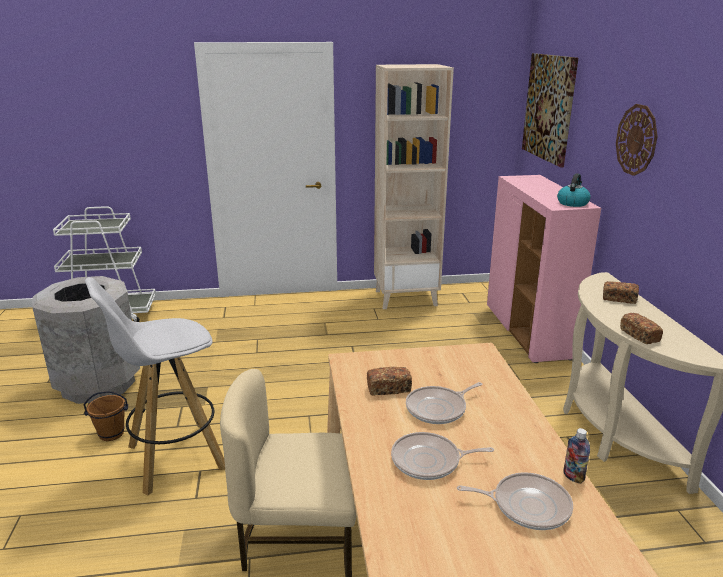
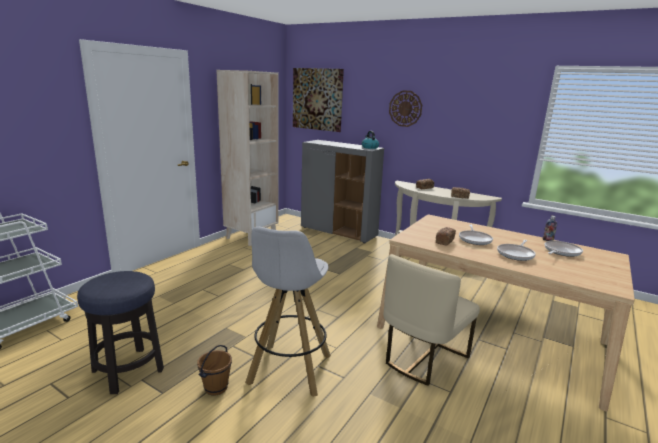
camera: 50 degrees left, 5 degrees down
(98, 383) = (128, 370): grey trash can -> stool
(528, 332) = (339, 232): pink cabinet -> grey cabinet

